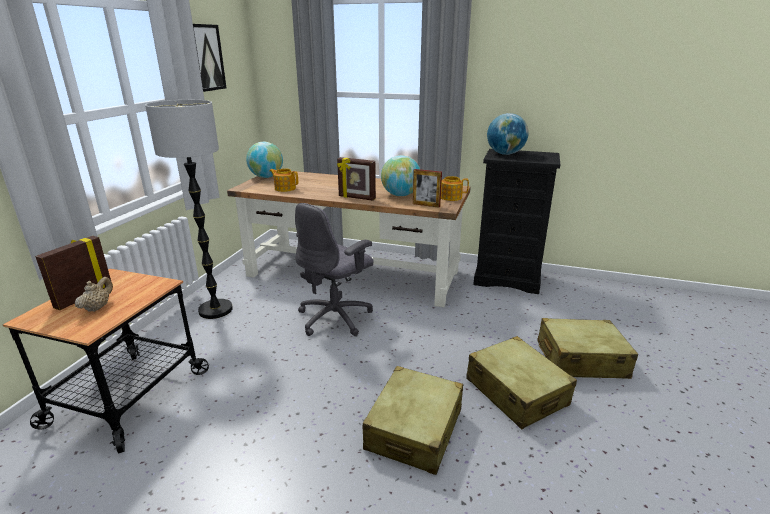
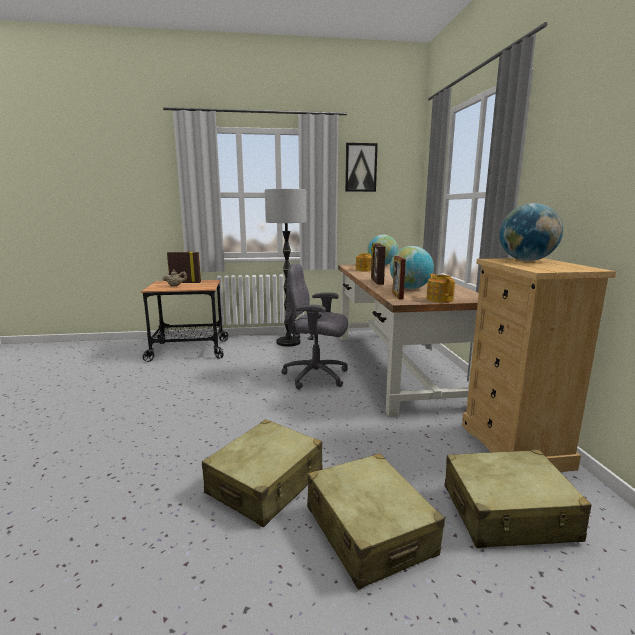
camera: 65 degrees right, 10 degrees down
(414, 429) = (188, 437): beige suitcase -> beige suitcase (508, 513)
(507, 279) = (515, 446): black dresser -> beige dresser

